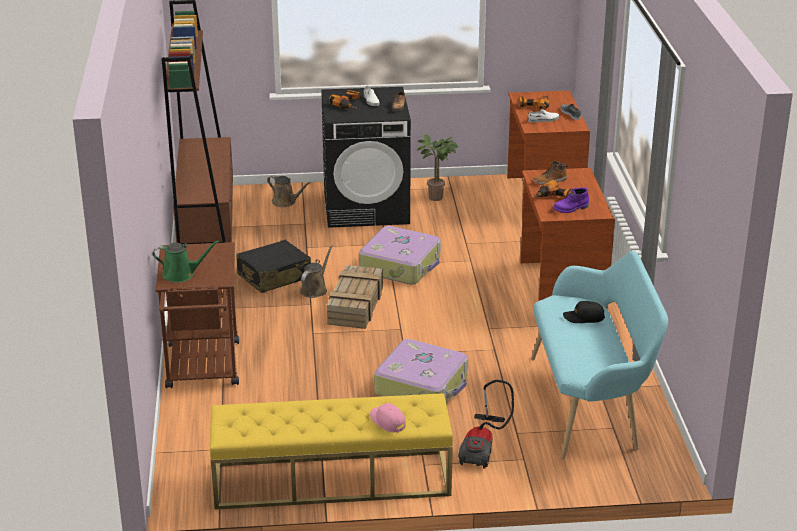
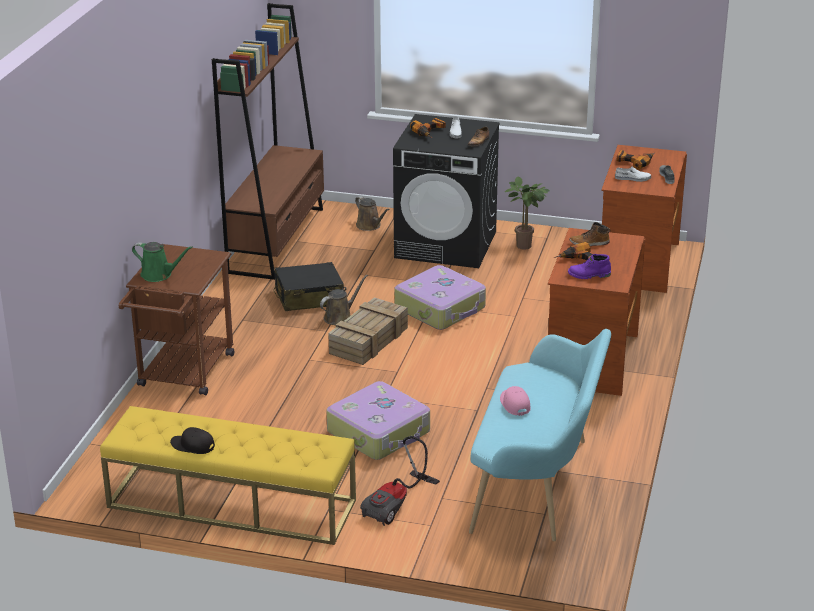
camera: 20 degrees right, 0 degrees up
(387, 421) = (278, 454): pink cap -> pink cap (514, 404)
(583, 317) = (542, 391): black cap -> black cap (192, 446)

